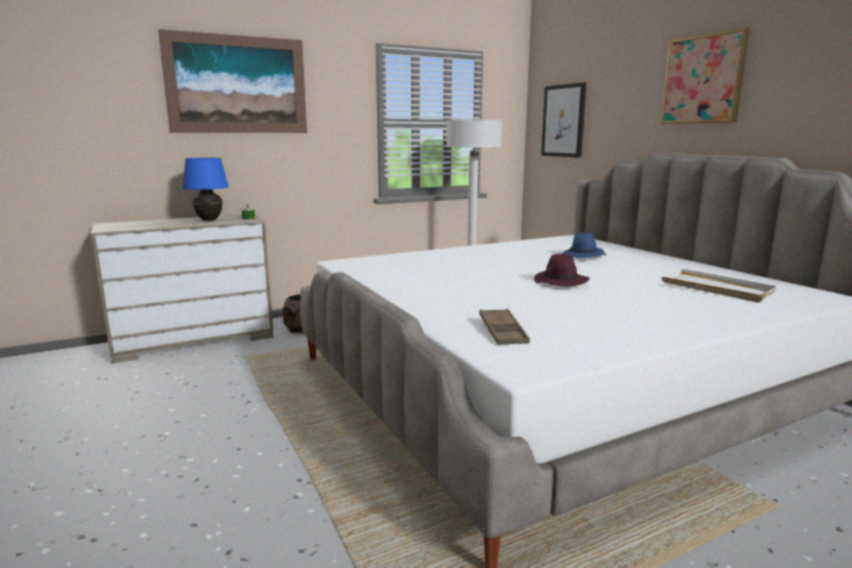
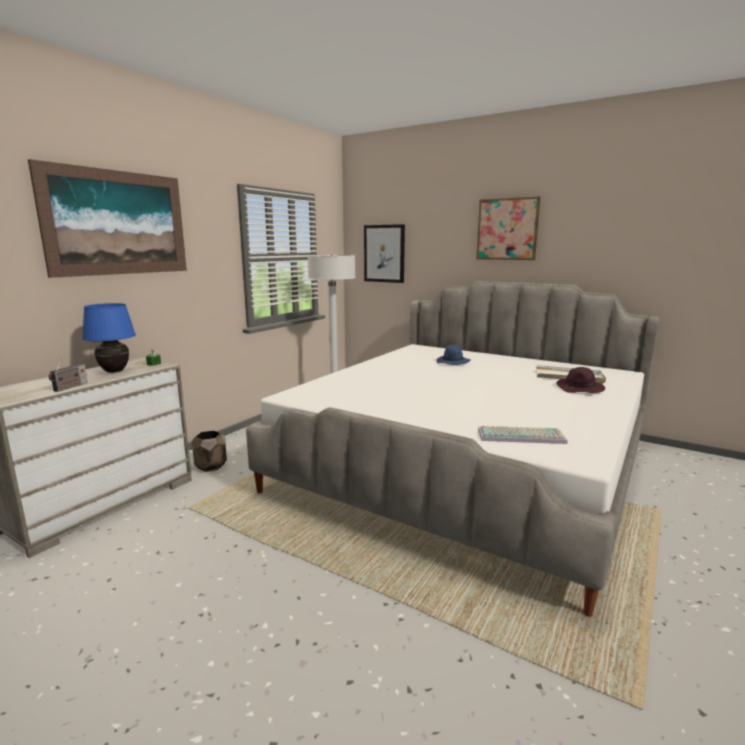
camera: 30 degrees left, 0 degrees up
(158, 226) = (70, 387): none -> radio
(502, 332) = (521, 436): brown tray -> keyboard
(561, 282) = (480, 387): purple hat -> purple hat (580, 389)

